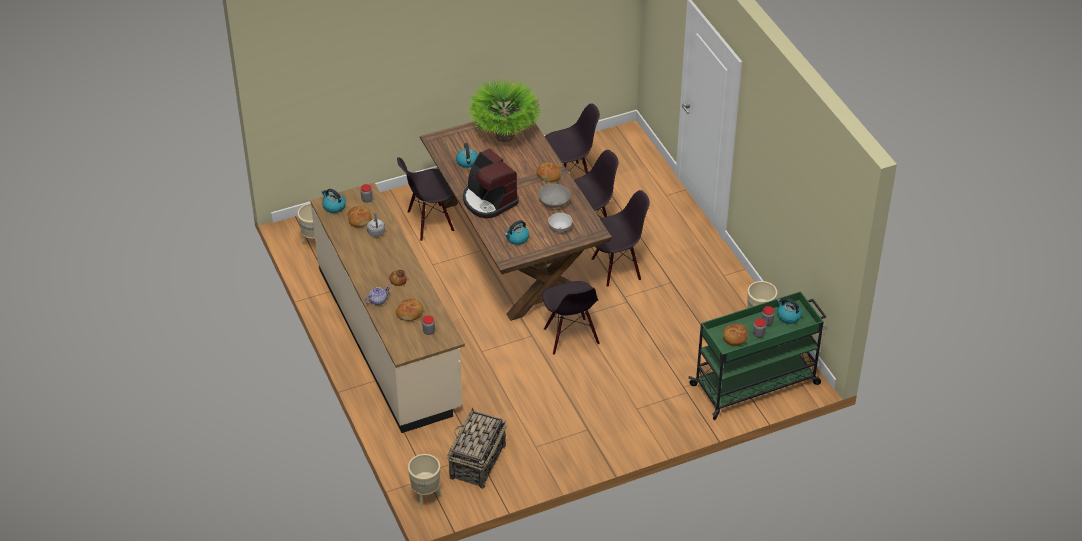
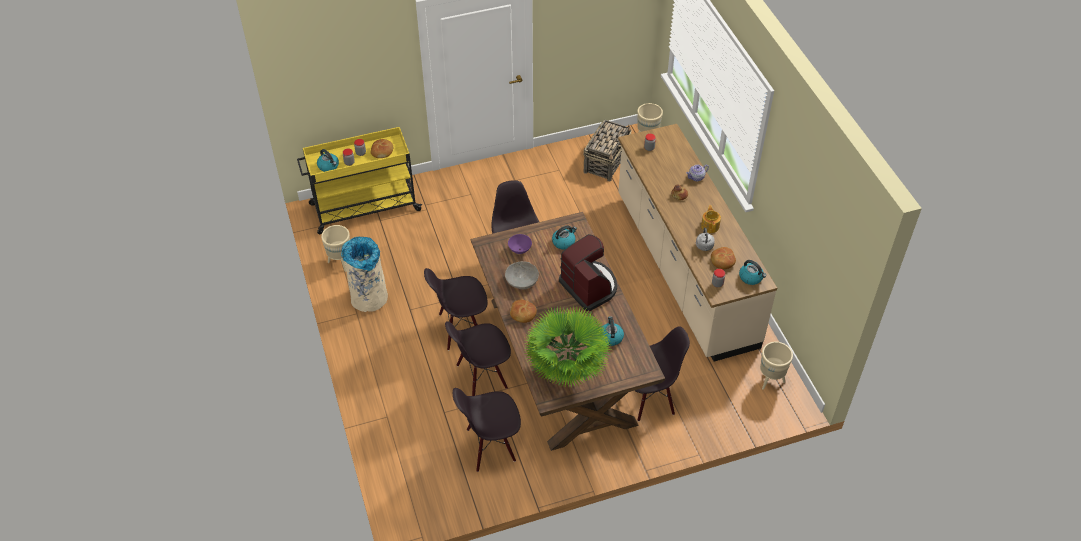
camera: 175 degrees left, 5 degrees up
(368, 251) = (710, 226): none -> teapot
(410, 313) = (666, 165): bread -> none
(560, 229) = (519, 250): white bowl -> purple bowl
(716, 290) = (369, 298): none -> beige trash can
(756, 384) = (363, 207): green cart -> yellow cart

